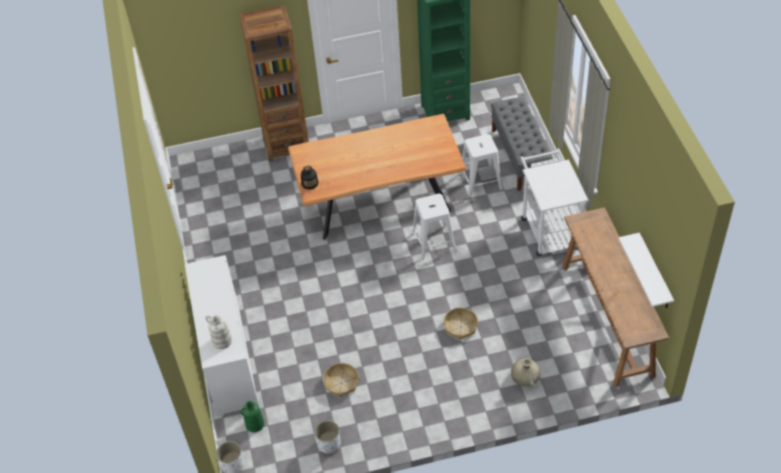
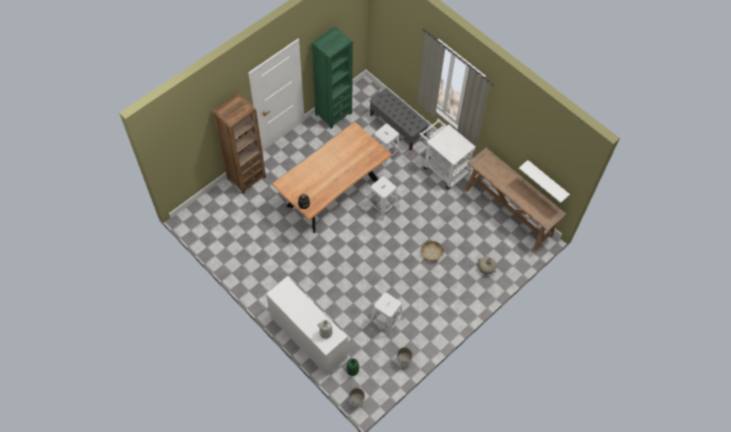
camera: 35 degrees left, 10 degrees up
(341, 383) = (386, 320): basket -> white stool

